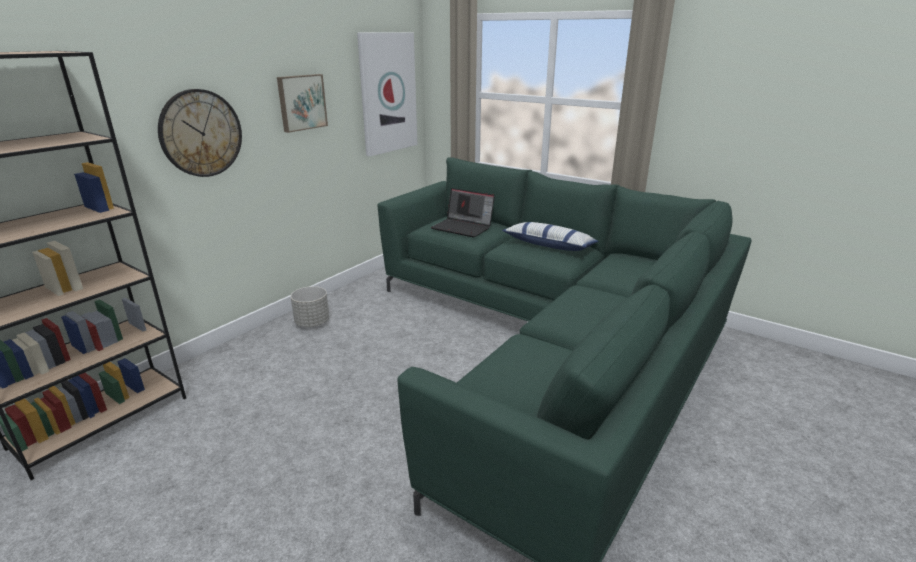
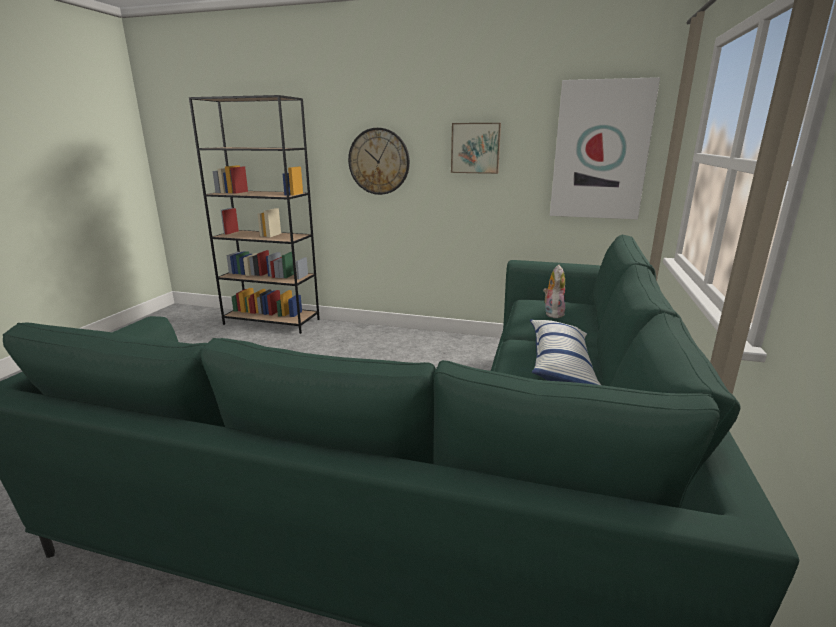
camera: 70 degrees right, 5 degrees down
(312, 322) = (419, 342): grey planter -> none
(463, 227) = (552, 313): laptop -> plush toy

